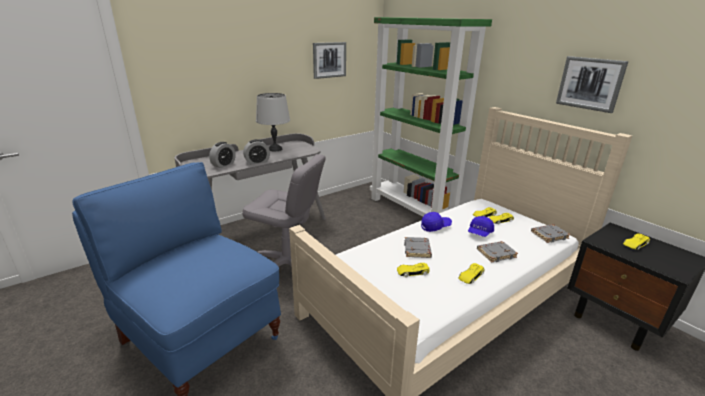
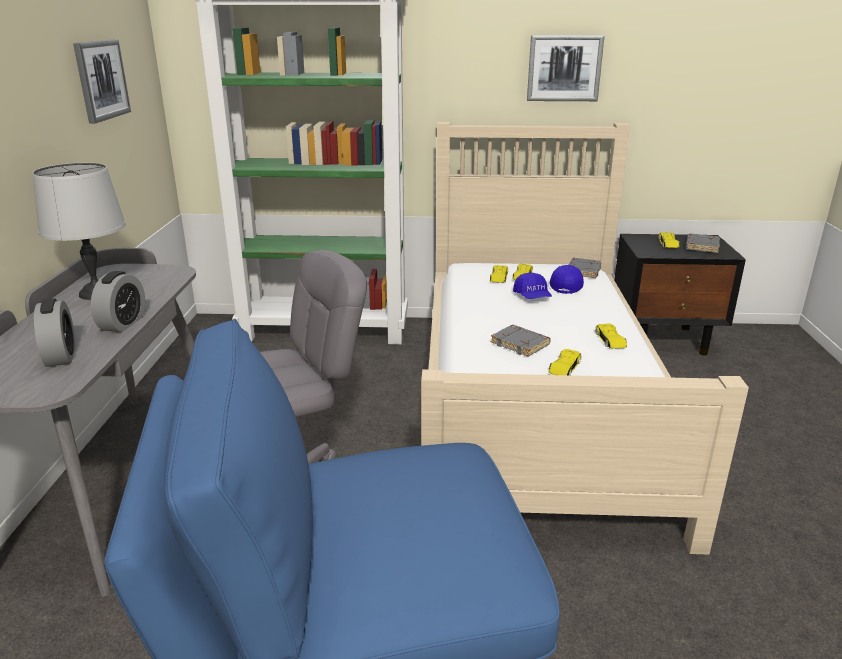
camera: 50 degrees left, 0 degrees up
(435, 226) = (483, 312): blue cap -> blue cap (566, 286)
(496, 253) = (583, 309): grey book -> grey book (701, 246)

